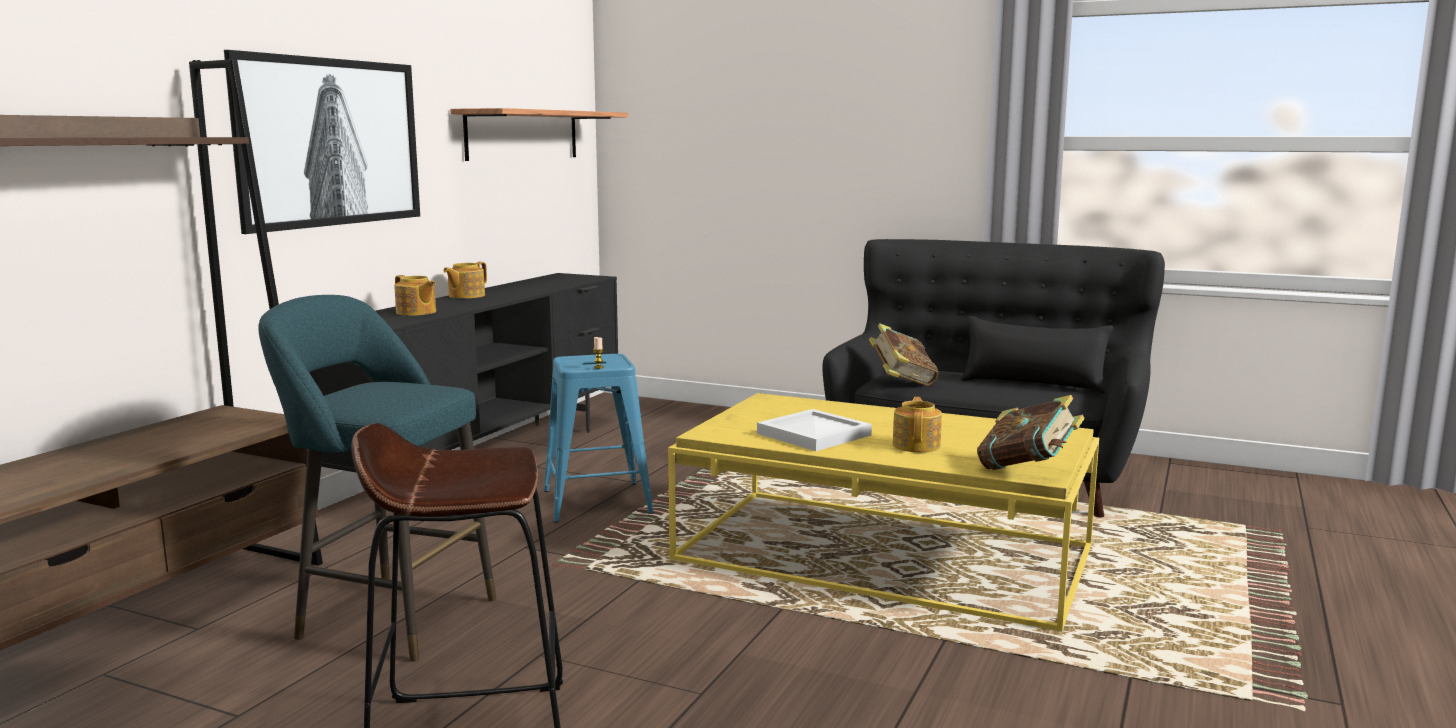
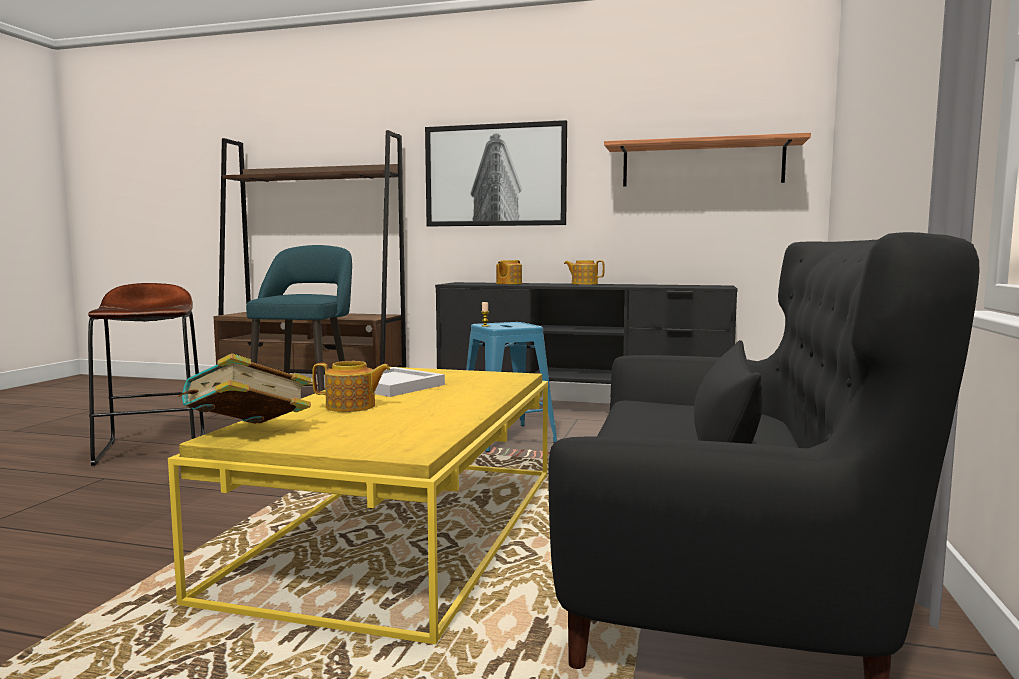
camera: 80 degrees right, 5 degrees down
(902, 382) = (649, 406): book -> none

